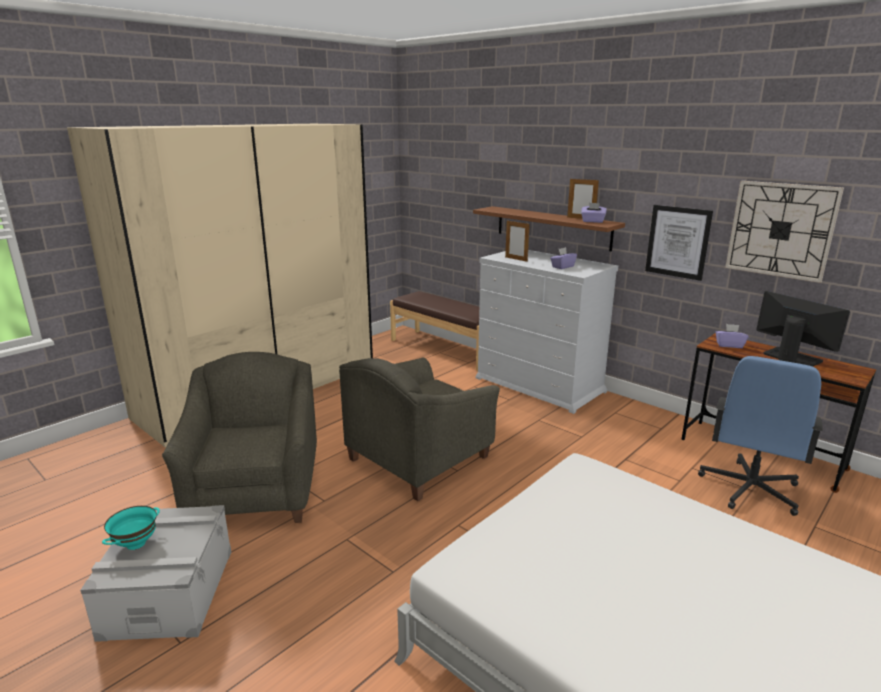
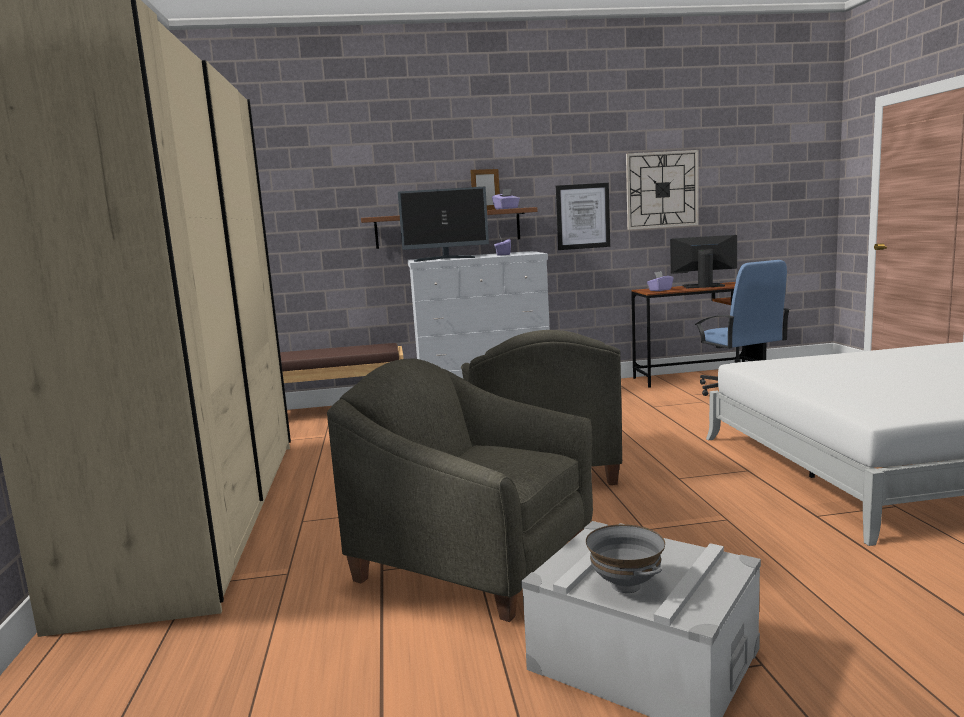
camera: 50 degrees left, 10 degrees down
(136, 543) = (625, 586): turquoise bowl -> grey bowl
(516, 259) = (446, 259): picture frame -> monitor

